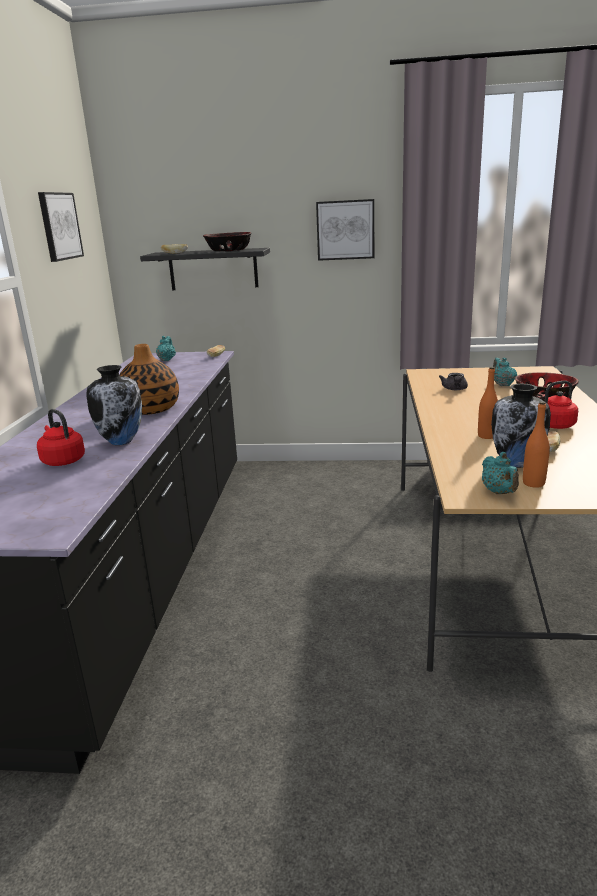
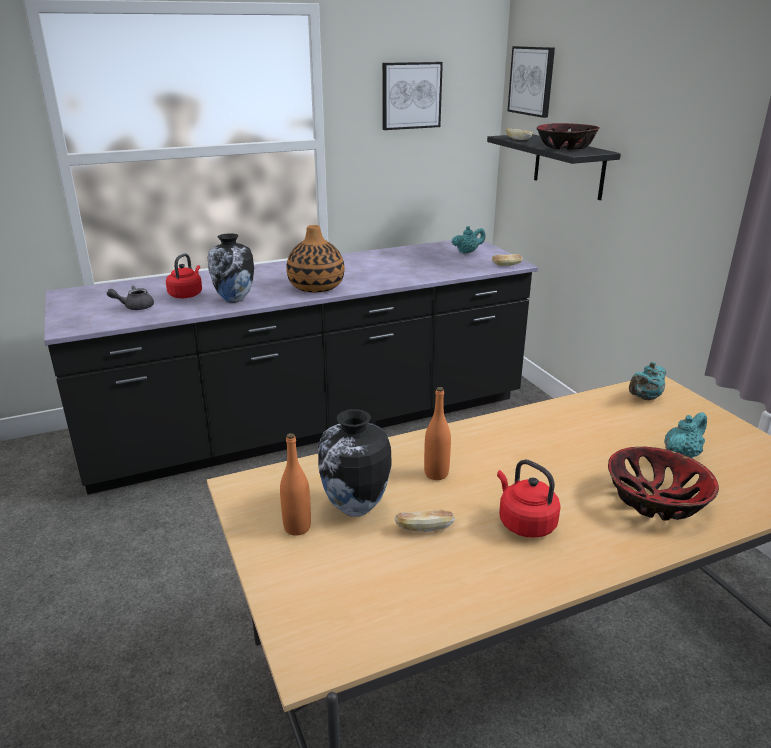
camera: 60 degrees right, 5 degrees up
(345, 230) = (703, 149): picture -> picture (532, 81)
(454, 389) = (608, 422): grey teapot -> grey teapot (135, 307)
(499, 492) = (259, 507): turquoise teapot -> turquoise teapot (644, 398)

